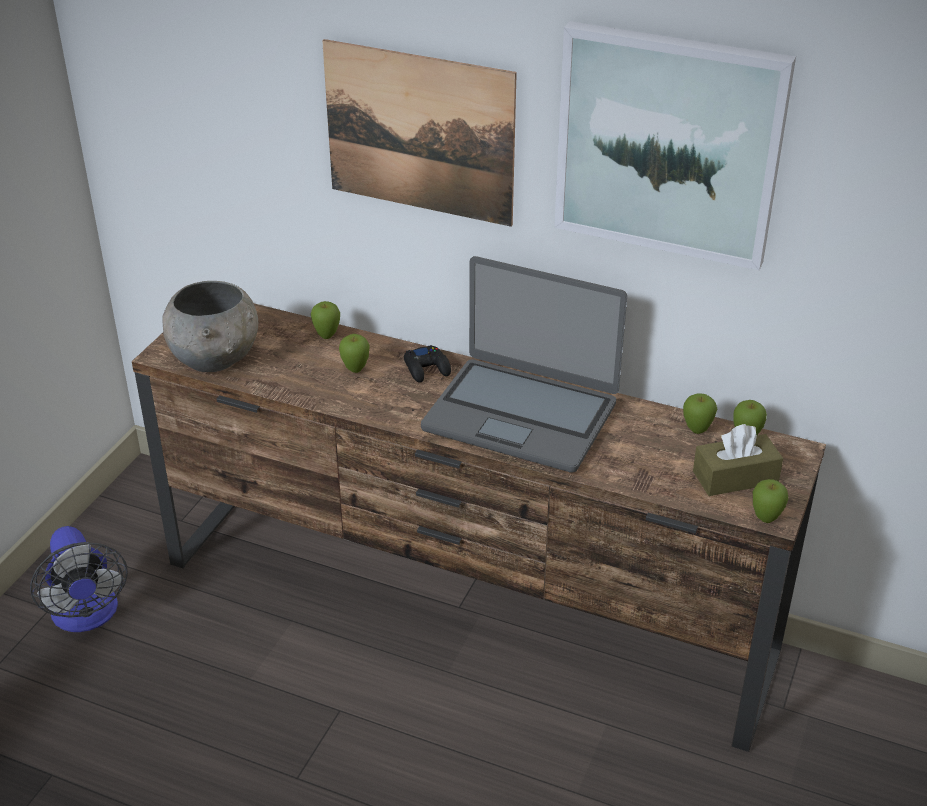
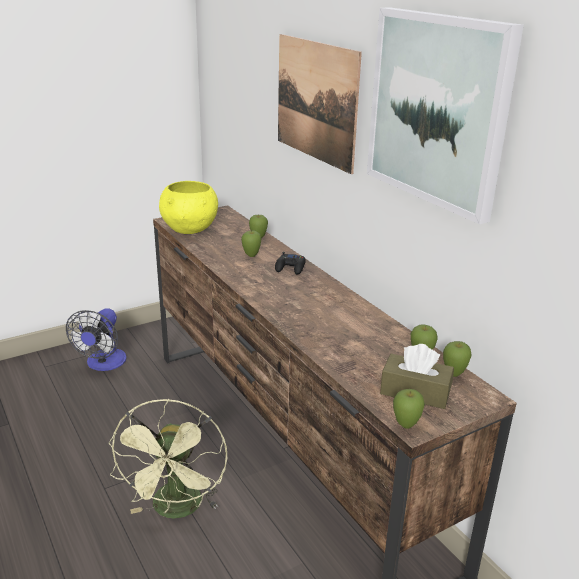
camera: 35 degrees right, 10 degrees down
(216, 359) = (190, 230): grey bowl -> yellow bowl
(415, 750) = (177, 510): none -> green fan
(521, 415) = (314, 306): laptop -> none

